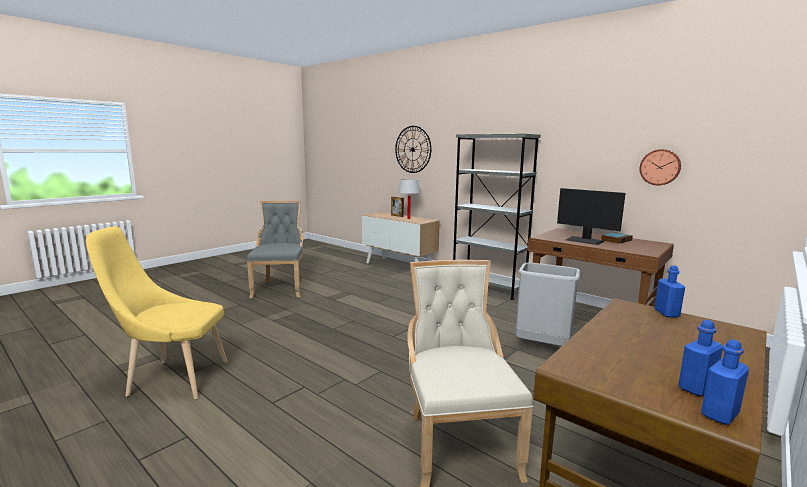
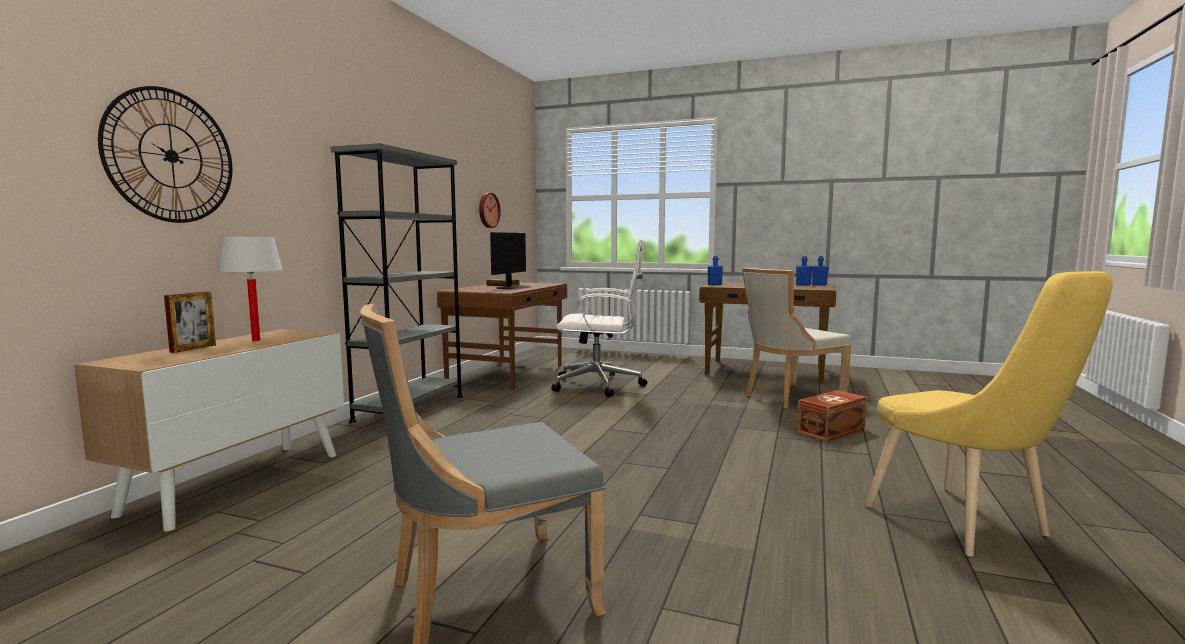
camera: 110 degrees left, 5 degrees down
(332, 413) = (832, 430): none -> brown storage box
(542, 346) = (600, 385): grey trash can -> white office chair

